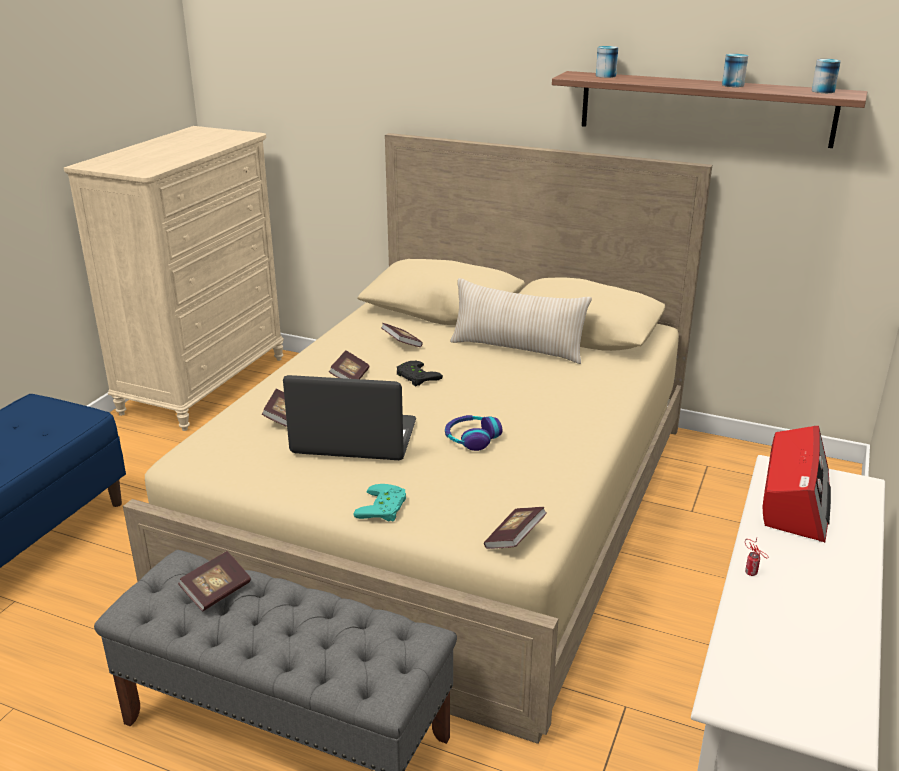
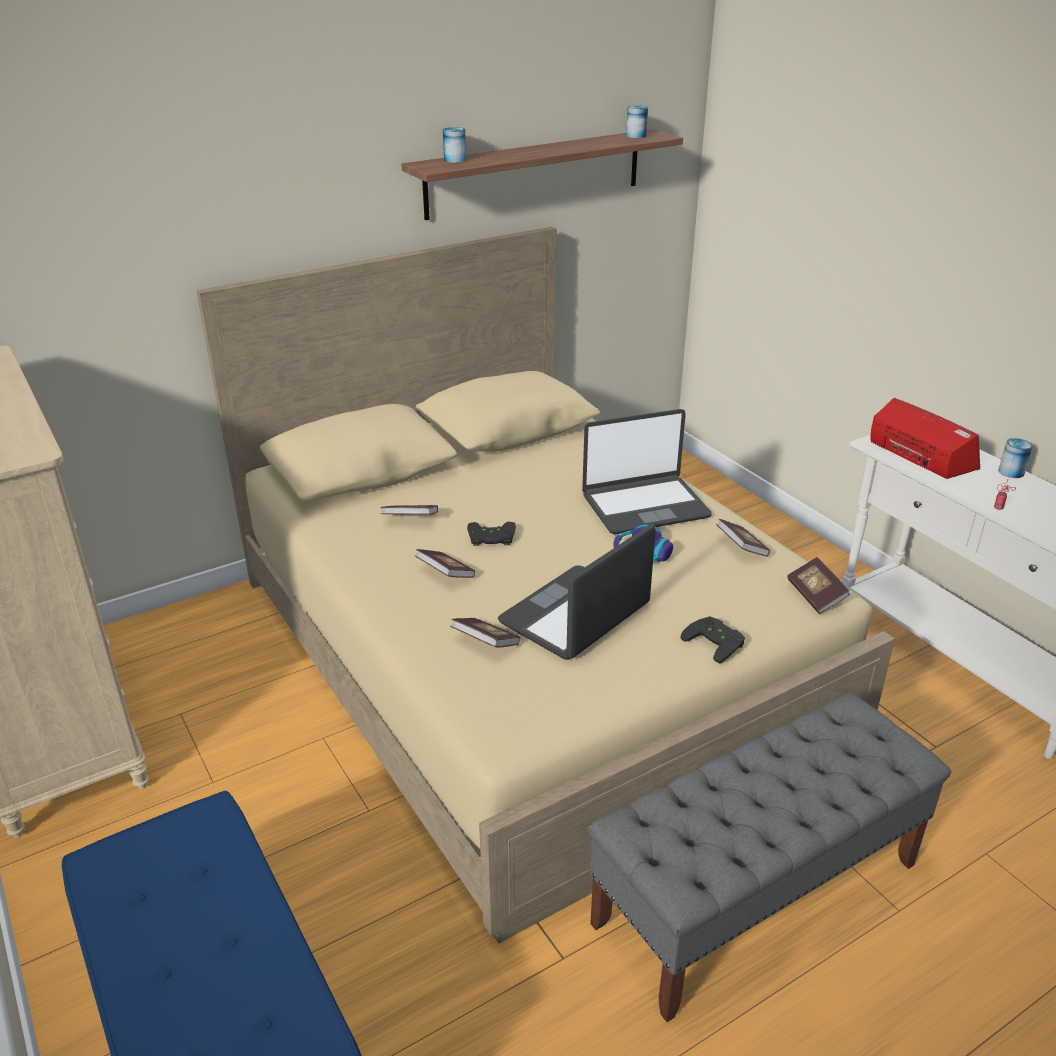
camera: 55 degrees left, 5 degrees up
(216, 592) = (705, 812): book -> book (741, 547)
(385, 508) = (716, 641): turquoise game controller -> black game controller
(517, 349) = (502, 469): beige pillow -> none
(548, 418) = (644, 506): none -> laptop
(732, 85) = (569, 145): can -> can (1011, 472)

